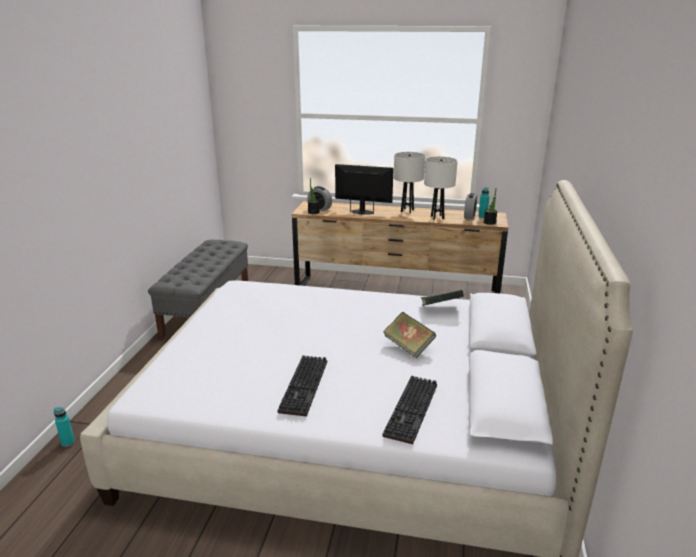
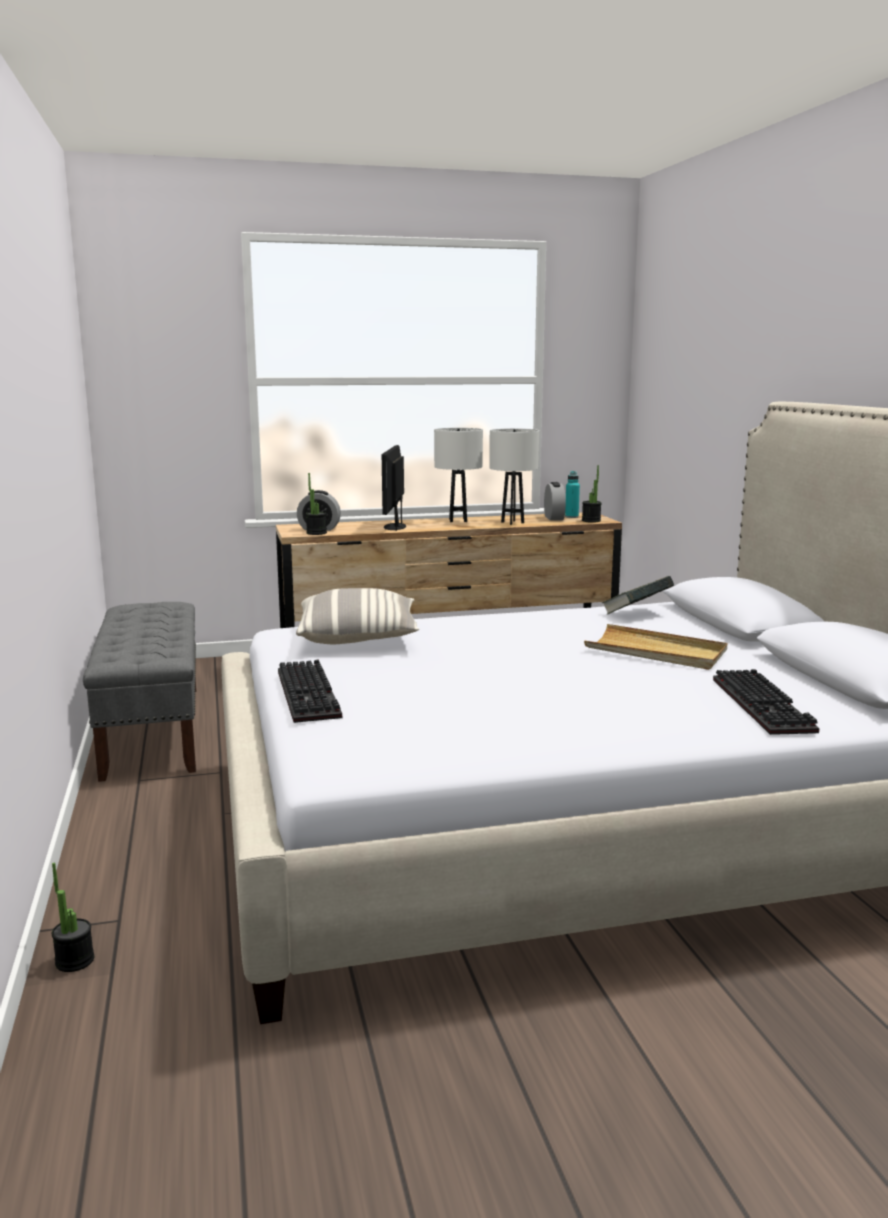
camera: 25 degrees left, 10 degrees down
(68, 442) = (75, 961): turquoise bottle -> potted plant
(262, 298) = (358, 638): none -> pillow
(305, 387) = (584, 711): keyboard -> keyboard (311, 695)
(363, 212) = (394, 526): monitor -> monitor turned 75 degrees counterclockwise
(408, 347) = (656, 652): book -> beige tray

